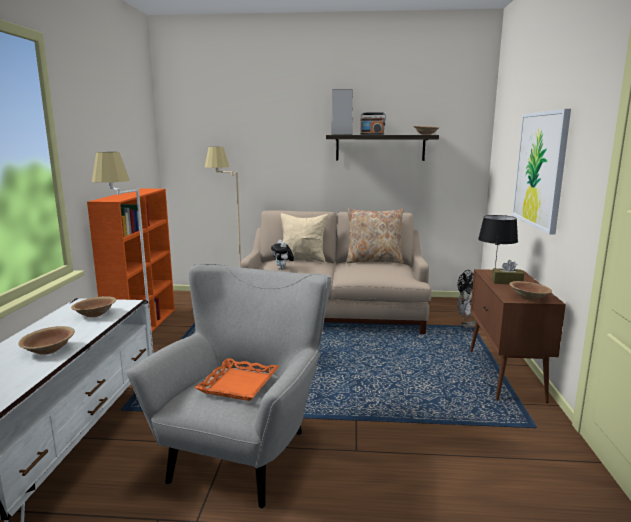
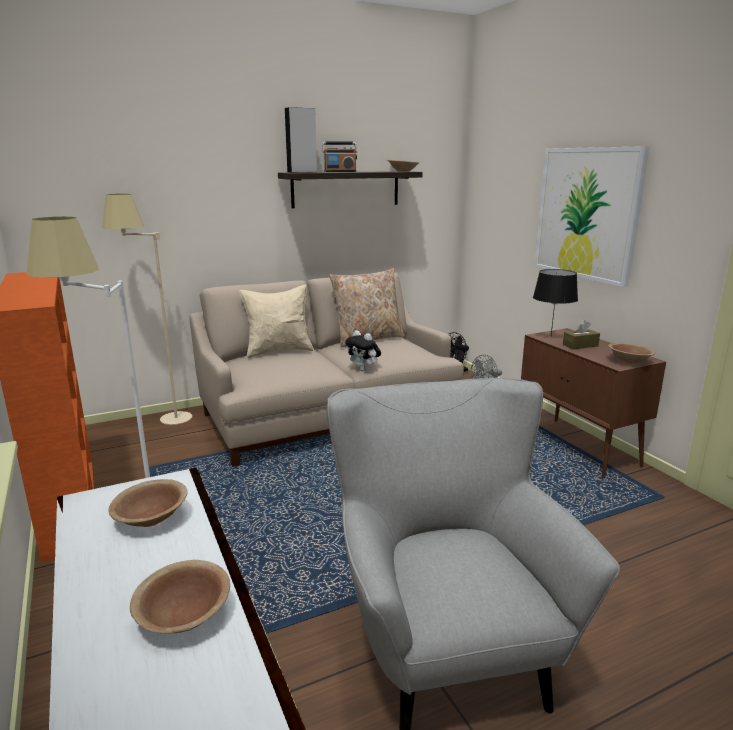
camera: 30 degrees left, 5 degrees up
(239, 384) = (470, 560): orange tray -> none
(283, 269) = (275, 370): plush toy -> plush toy (363, 370)

